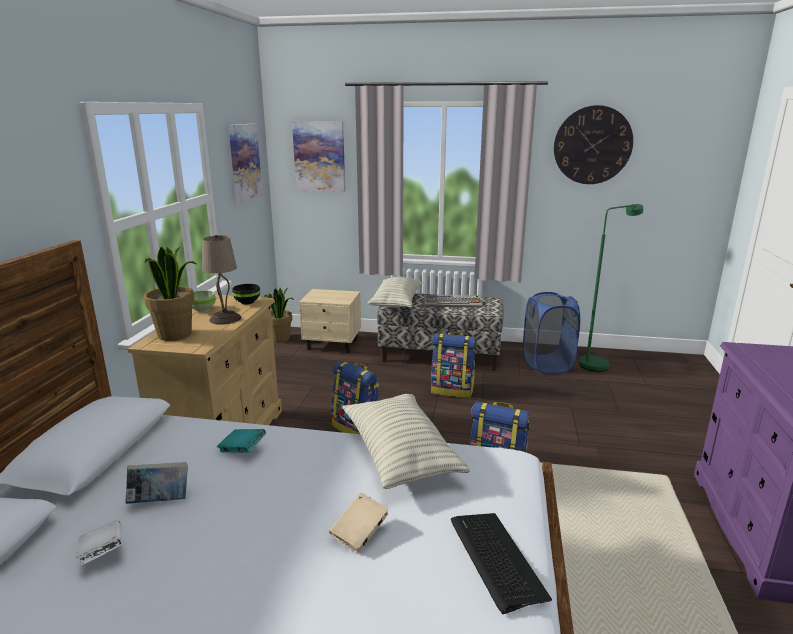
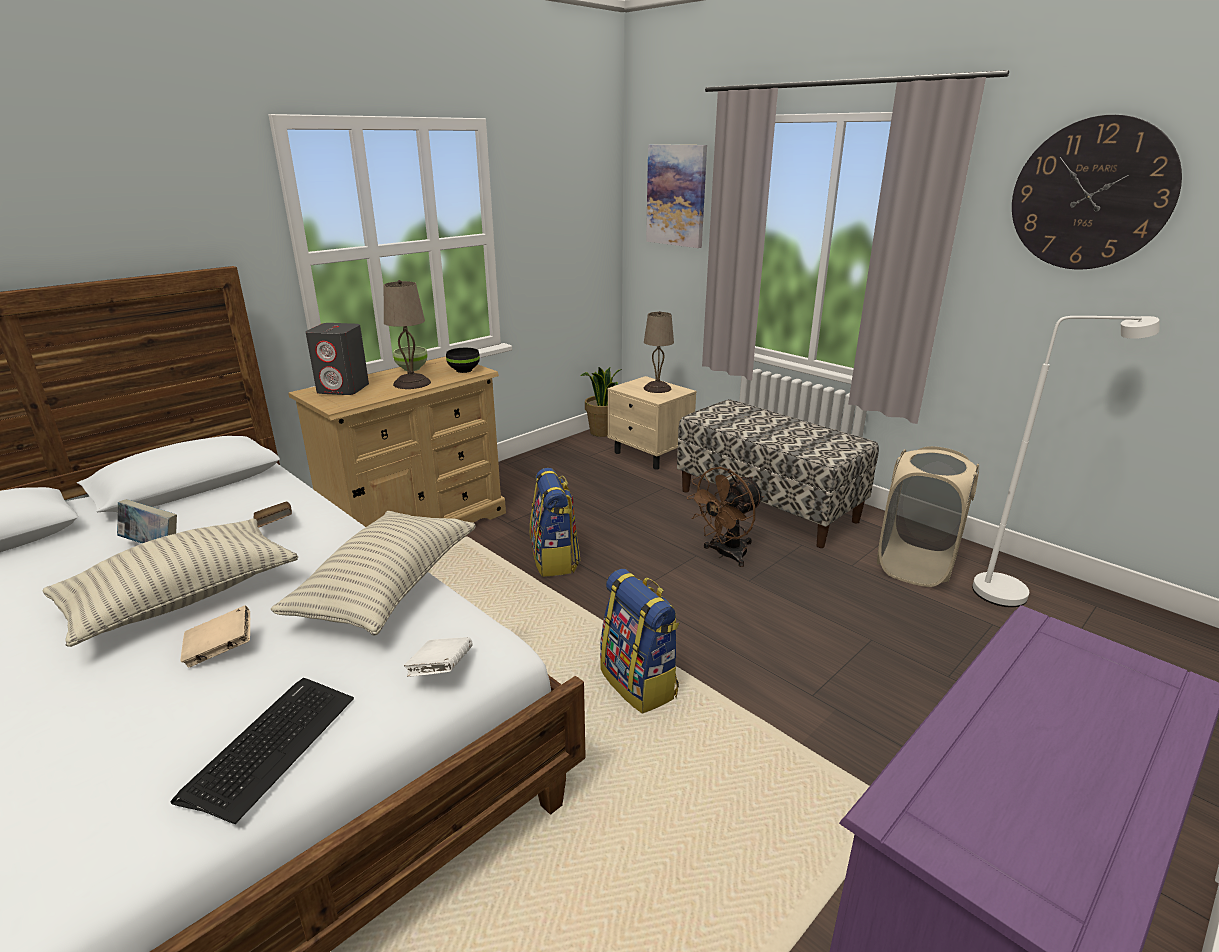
camera: 35 degrees right, 5 degrees up
(102, 553) = (59, 571): white book -> white book (441, 670)
(175, 335) = (344, 389): potted plant -> grey speaker
(242, 450) = (275, 525): turquoise book -> brown book
(244, 162) = (567, 198): picture -> none
(333, 295) = (656, 388): none -> beige table lamp
(396, 303) = (714, 415): pillow -> pillow (183, 598)
(452, 390) = (725, 555): backpack -> brown fan
(453, 302) = (793, 432): keyboard -> none
(546, 364) = (915, 566): blue laundry basket -> beige laundry basket
(598, 363) = (1013, 592): green floor lamp -> white floor lamp

